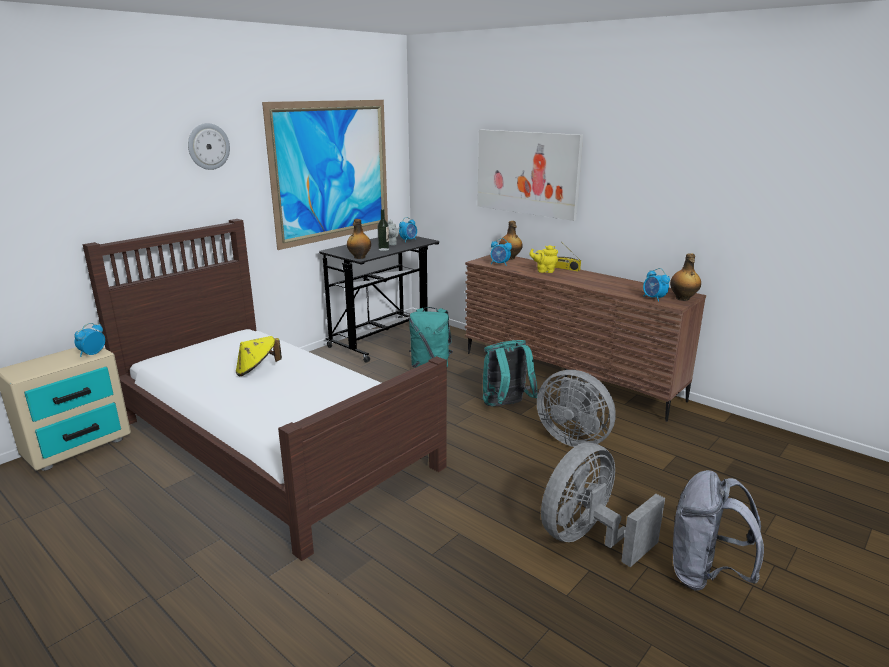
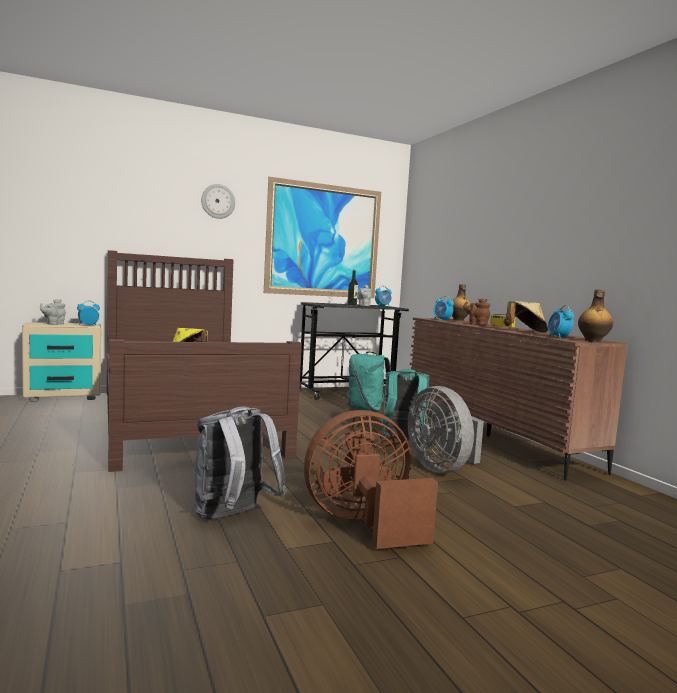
camera: 25 degrees right, 15 degrees down
(45, 365) = (53, 324): none -> grey teapot
(359, 257) = (323, 304): bottle -> none
(527, 173) = (481, 241): picture -> none
(544, 271) = (476, 324): yellow teapot -> brown teapot
(588, 538) = (364, 524): grey fan -> brown fan
(607, 284) = (525, 331): none -> beige hat
(705, 574) = (459, 581): grey backpack -> grey backpack (233, 517)

